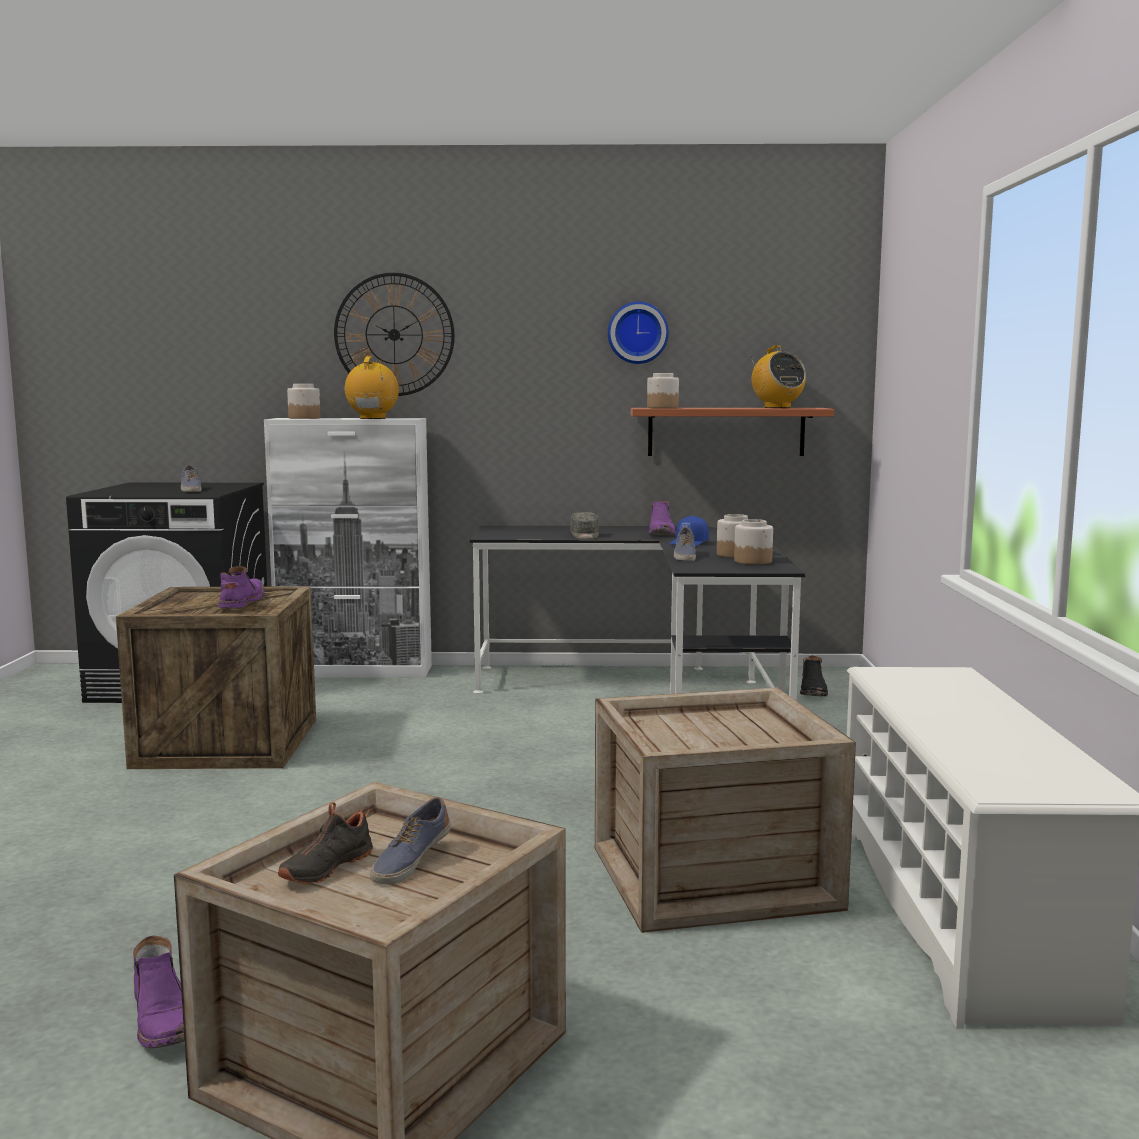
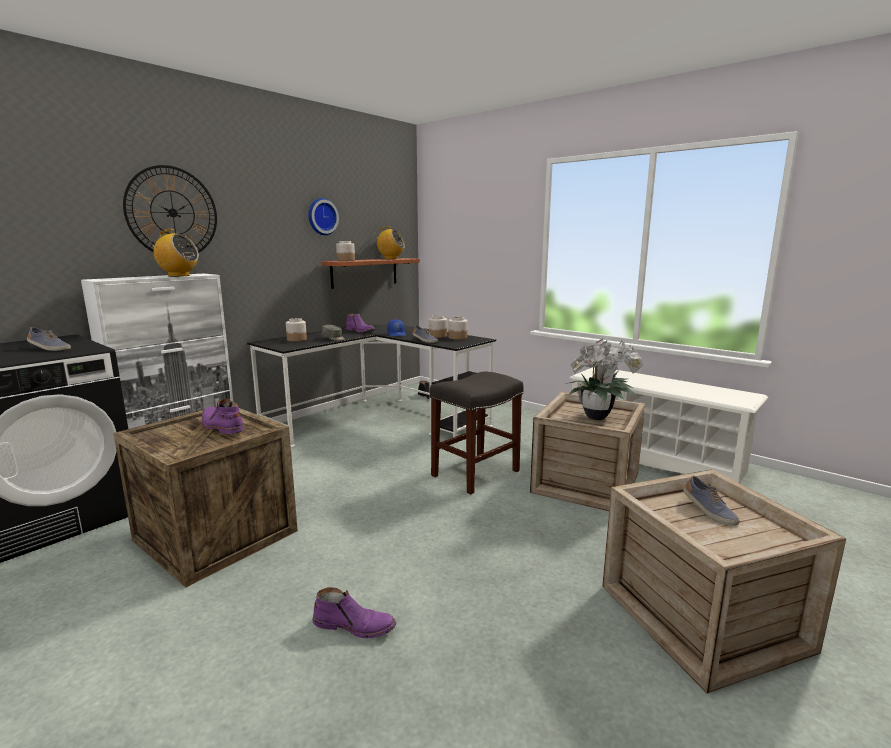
camera: 50 degrees left, 5 degrees up
(163, 1019) = (609, 678): purple boot -> purple boot (354, 625)
(305, 418) = (119, 278): jar -> jar (297, 339)
(325, 867) = (704, 532): black shoe -> none
(372, 418) = (178, 275): radio -> radio turned 150 degrees clockwise
(590, 799) = (475, 474): none -> grey stool
(726, 738) = (599, 417): none -> potted plant

